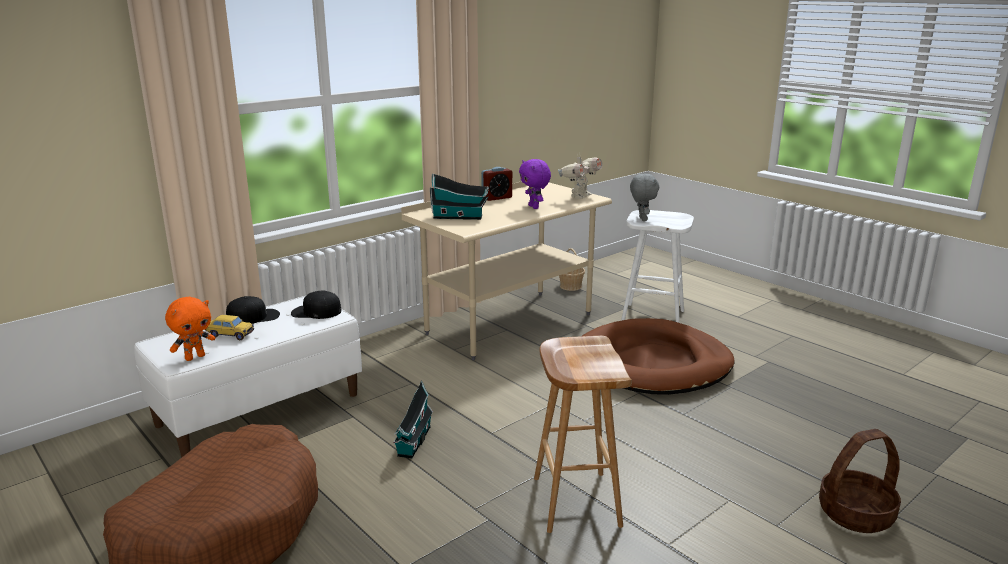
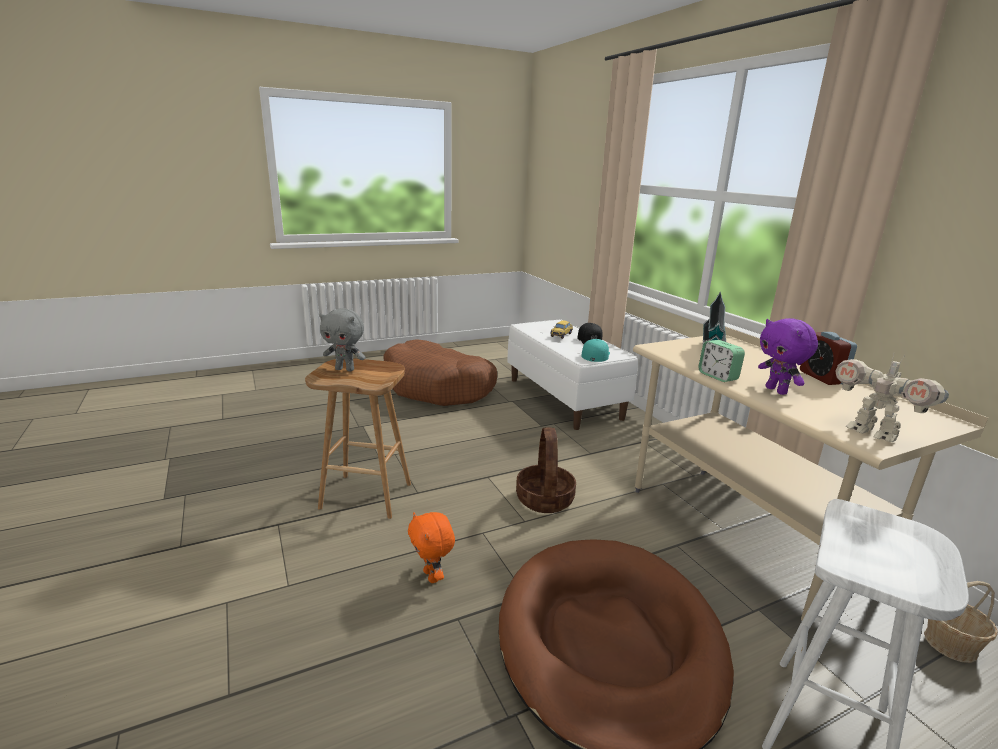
camera: 105 degrees right, 0 degrees up
(195, 357) = (532, 328): orange plush toy -> orange plush toy (432, 576)
(316, 312) = (595, 355): black cap -> turquoise cap
(413, 442) = (492, 443): toy house -> none
(521, 217) = (718, 376): none -> alarm clock
(534, 207) = (777, 391): purple plush toy -> purple plush toy turned 105 degrees counterclockwise
(641, 219) = (879, 529): grey plush toy -> grey plush toy (345, 369)
(855, 513) = (167, 686): basket -> basket (545, 499)

